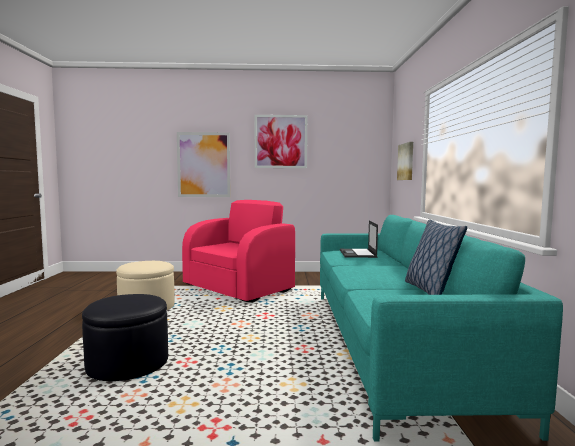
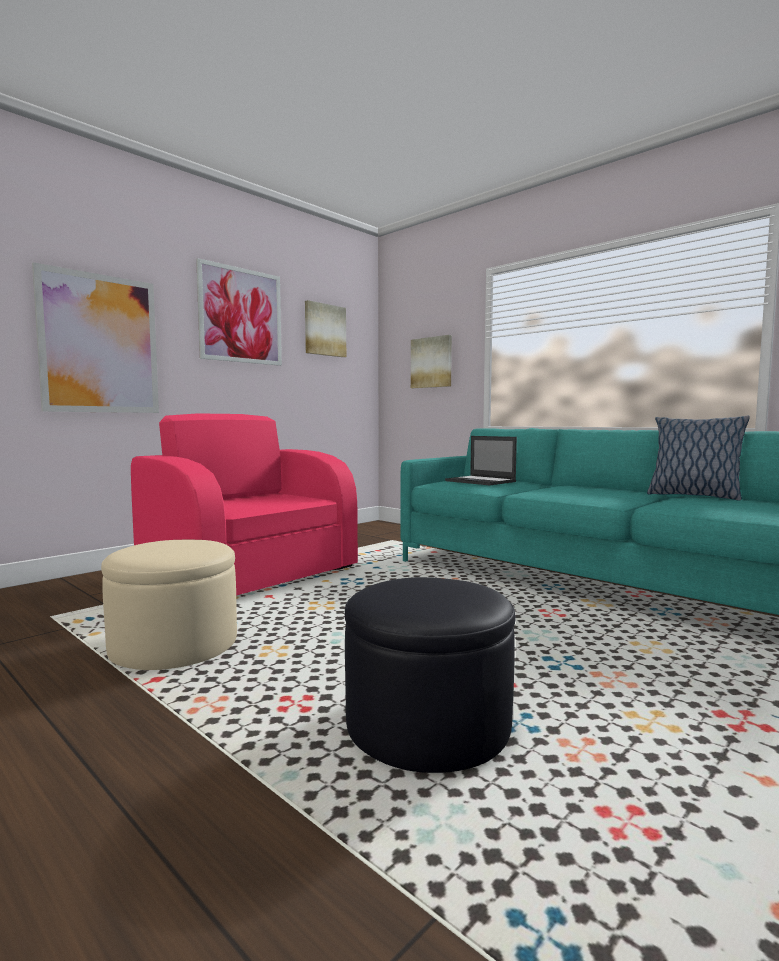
camera: 45 degrees left, 0 degrees up
(238, 288) = (253, 576): pink armchair -> pink armchair turned 45 degrees counterclockwise
(342, 143) = (324, 330): none -> picture

